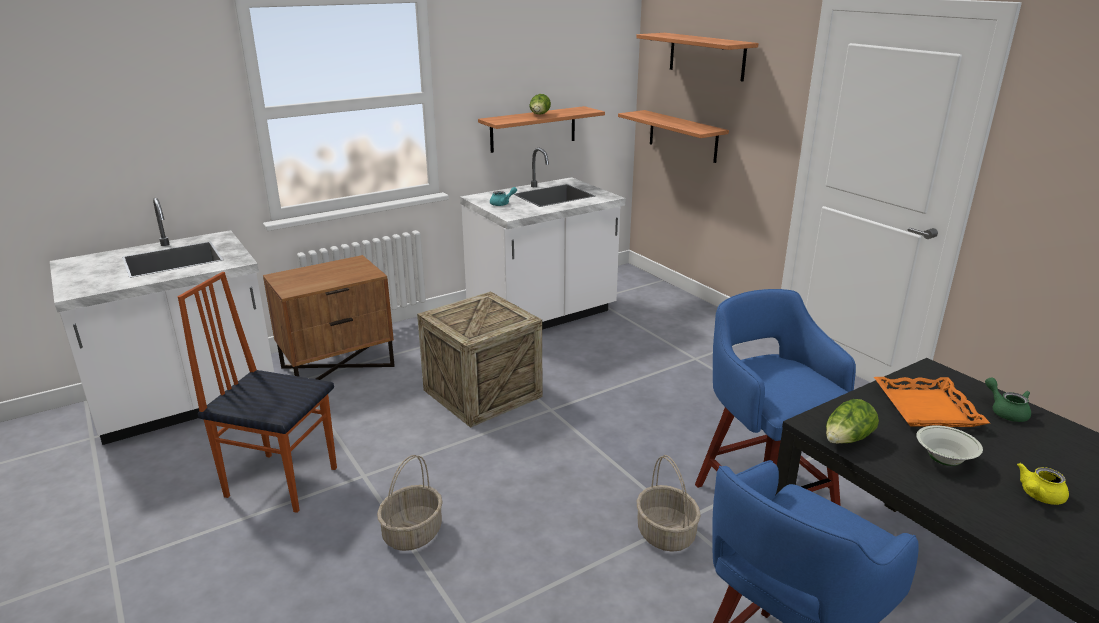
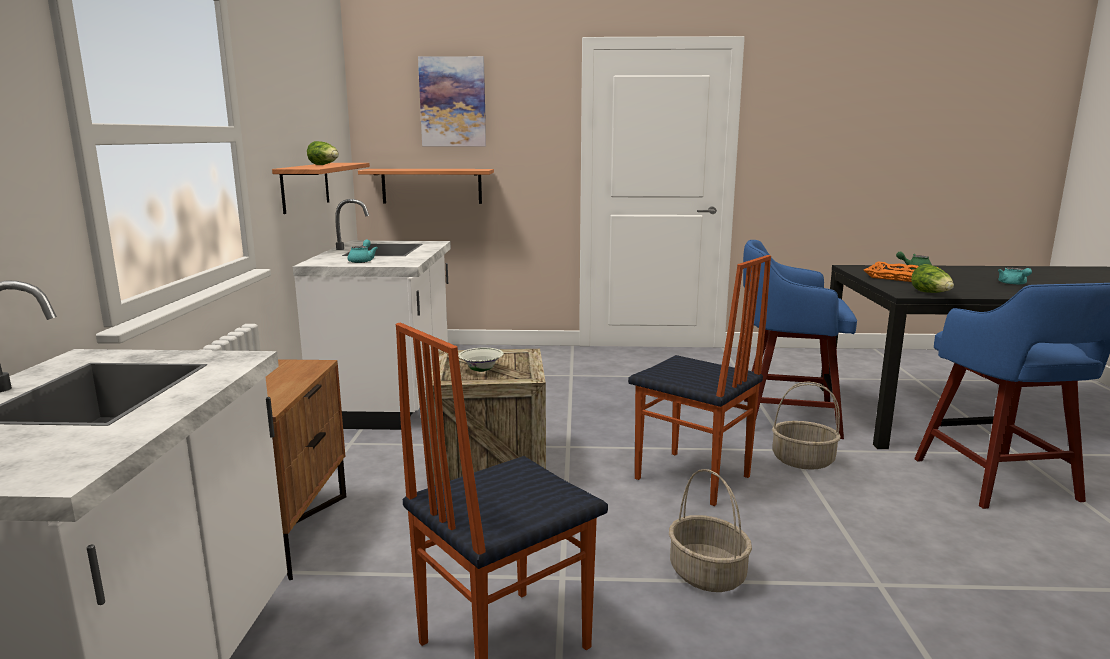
camera: 55 degrees left, 10 degrees down
(558, 483) = (692, 478): none -> chair
(706, 56) = (453, 102): shelf -> picture
(944, 460) = (967, 286): white bowl -> white bowl (481, 370)
(1038, 496) = (1013, 284): yellow teapot -> turquoise teapot

